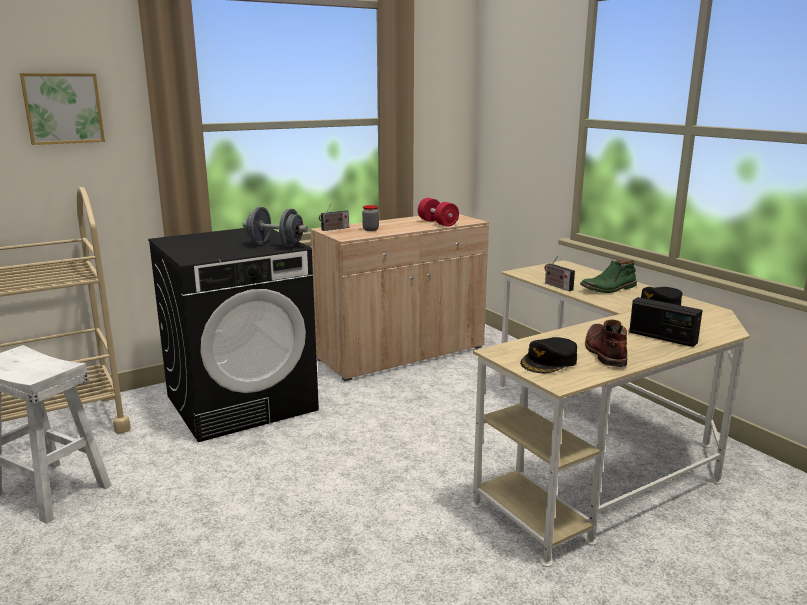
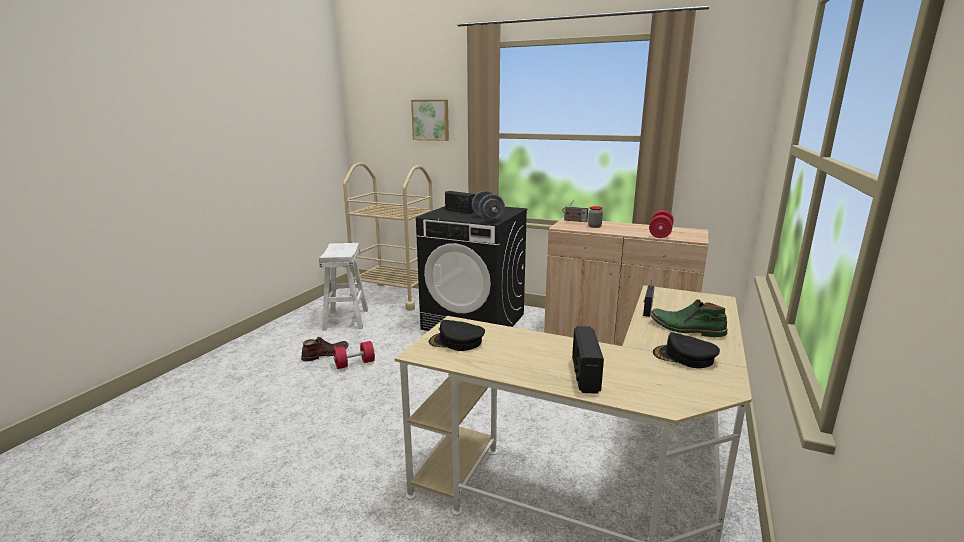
camera: 55 degrees right, 0 degrees up
(204, 245) = (460, 211): none -> radio
(211, 522) = (355, 364): none -> red dumbbell
(604, 352) = (506, 357): brown boot -> brown boot (325, 354)

